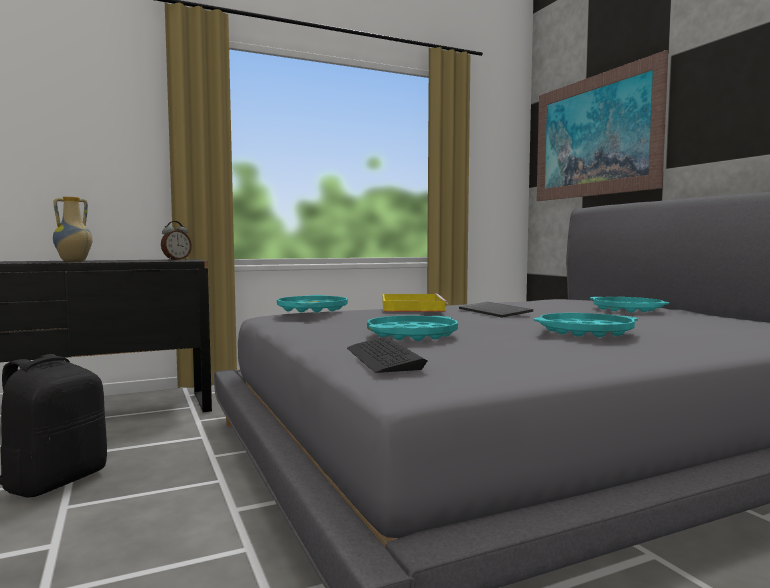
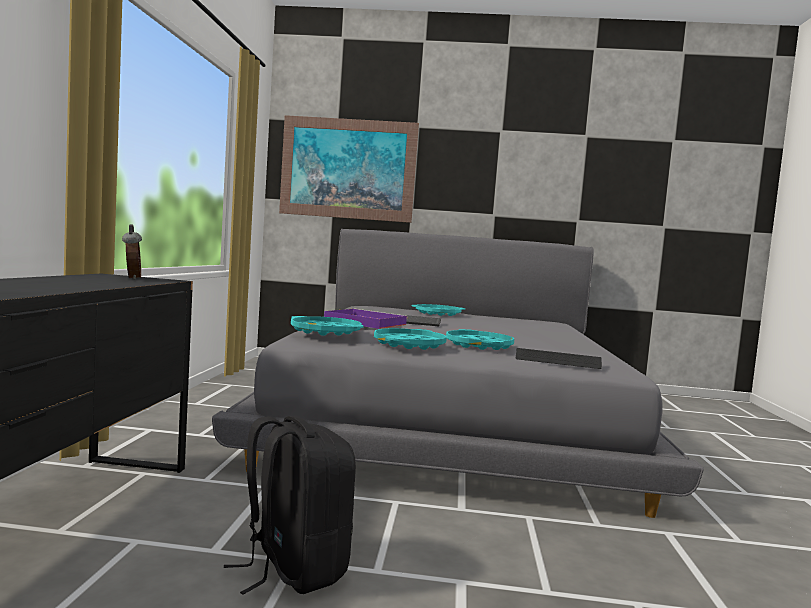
camera: 60 degrees left, 0 degrees up
(74, 261) = (65, 285): vase -> none
(411, 307) = (363, 322): yellow tray -> purple tray
(585, 332) = (518, 332): turquoise tray -> turquoise tray (409, 345)

